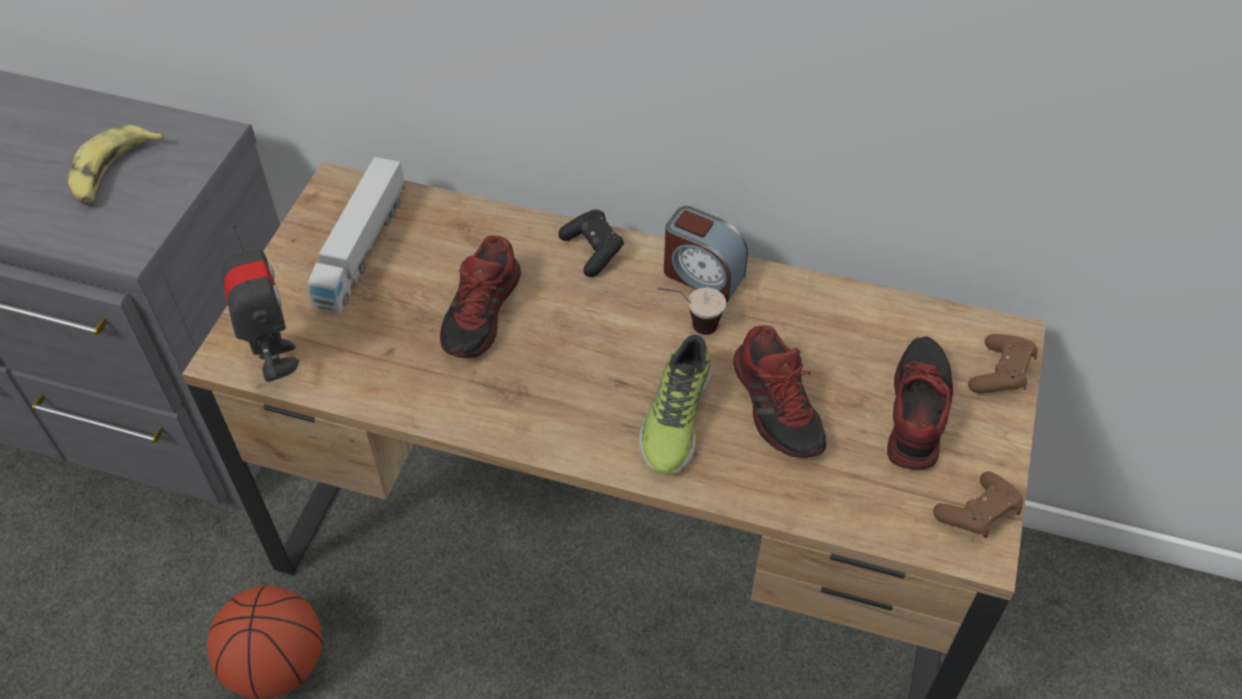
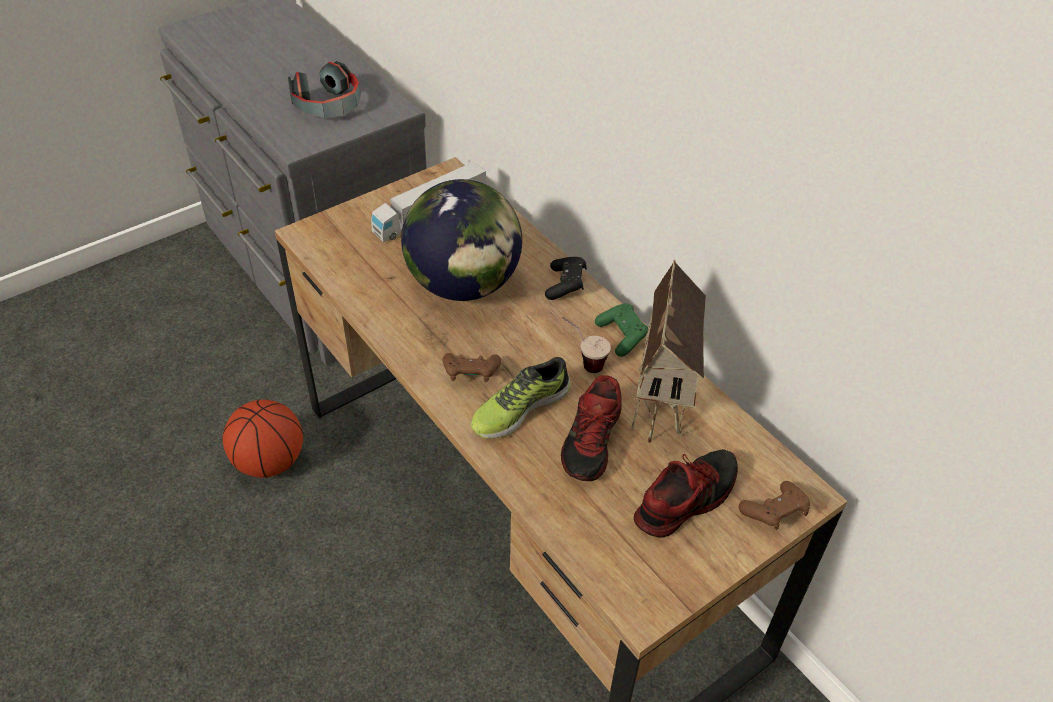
camera: 35 degrees right, 5 degrees down
(113, 173) = (328, 105): banana -> headphones
(275, 359) = (327, 248): toy robot -> none
(482, 313) = (464, 285): shoe -> globe
(702, 275) = (622, 336): alarm clock -> green game controller
(811, 332) = (661, 409): none -> toy house
(977, 514) = (663, 588): brown game controller -> brown game controller (471, 374)

